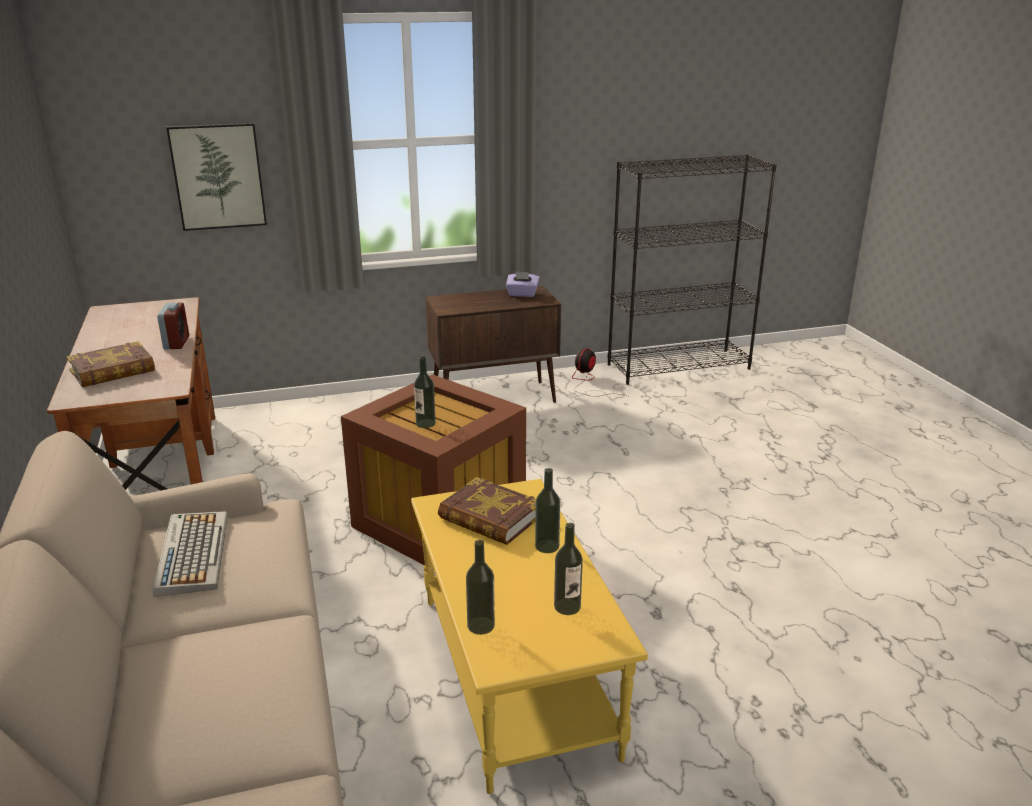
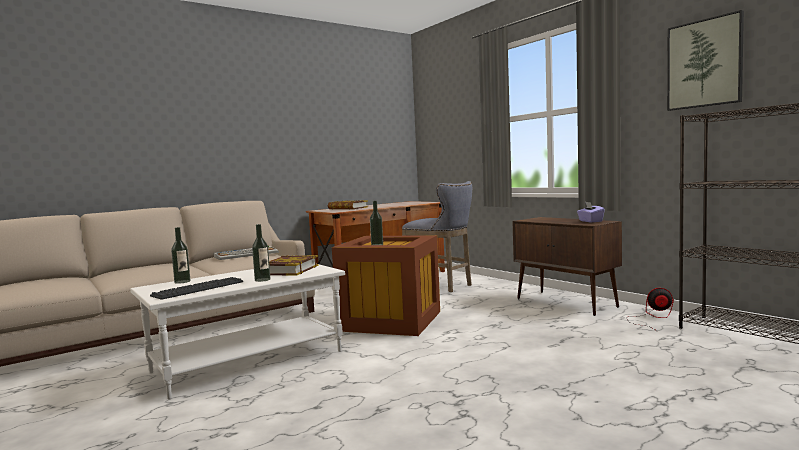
camera: 70 degrees right, 20 degrees down
(176, 343) = (385, 206): alarm clock -> none
(218, 176) = (463, 139): picture -> picture (704, 63)
(301, 442) = (441, 285): none -> grey stool
(512, 674) = (248, 361): yellow coffee table -> white coffee table
(567, 606) = (198, 289): bottle -> keyboard

